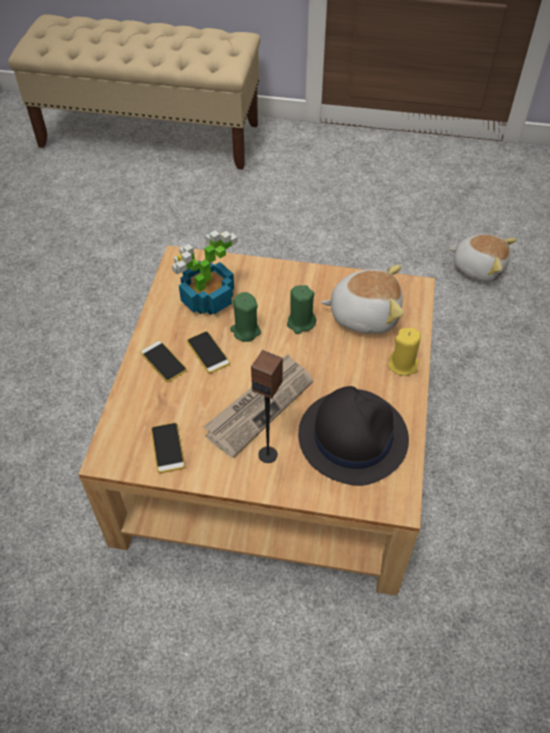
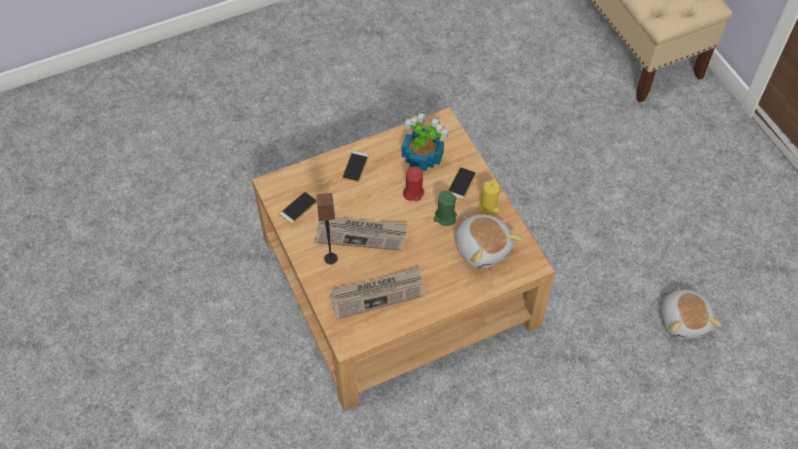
camera: 55 degrees right, 5 degrees up
(208, 352) = (380, 184): phone -> phone (461, 184)
(245, 331) = (413, 192): green candle -> red candle
(352, 436) = (377, 294): black hat -> newspaper
(403, 365) = (456, 292): yellow candle -> yellow candle (489, 206)

